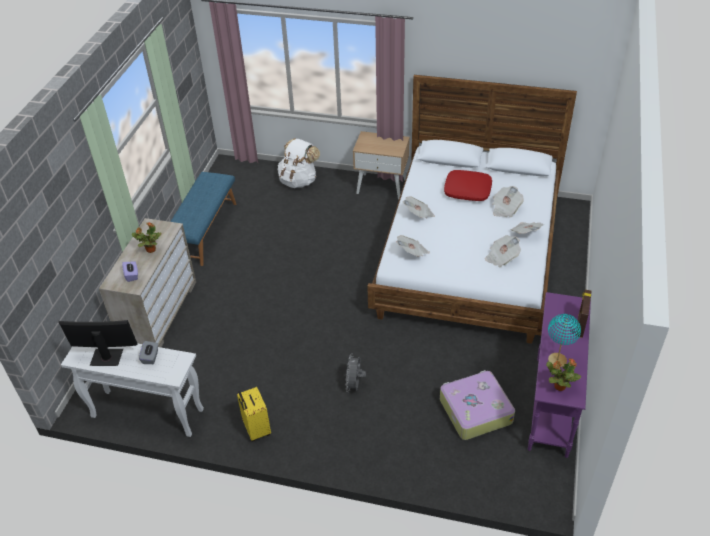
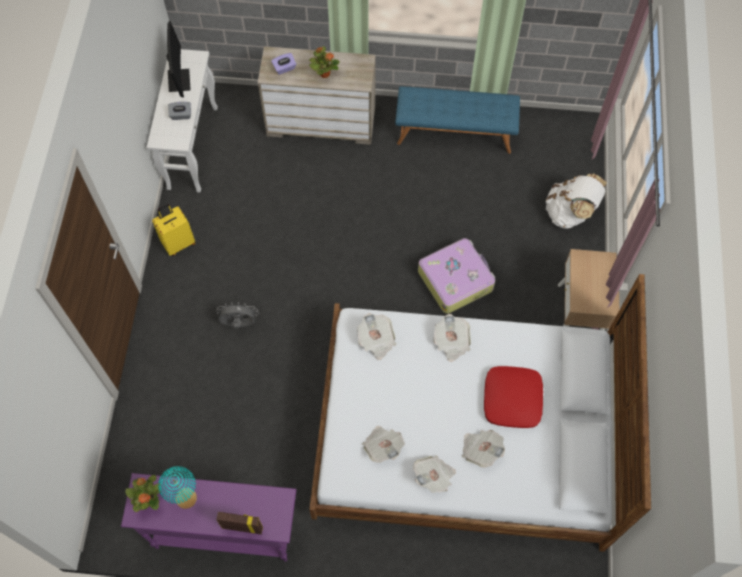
camera: 80 degrees right, 20 degrees up
(474, 410) = (213, 449): suitcase -> suitcase (455, 279)

